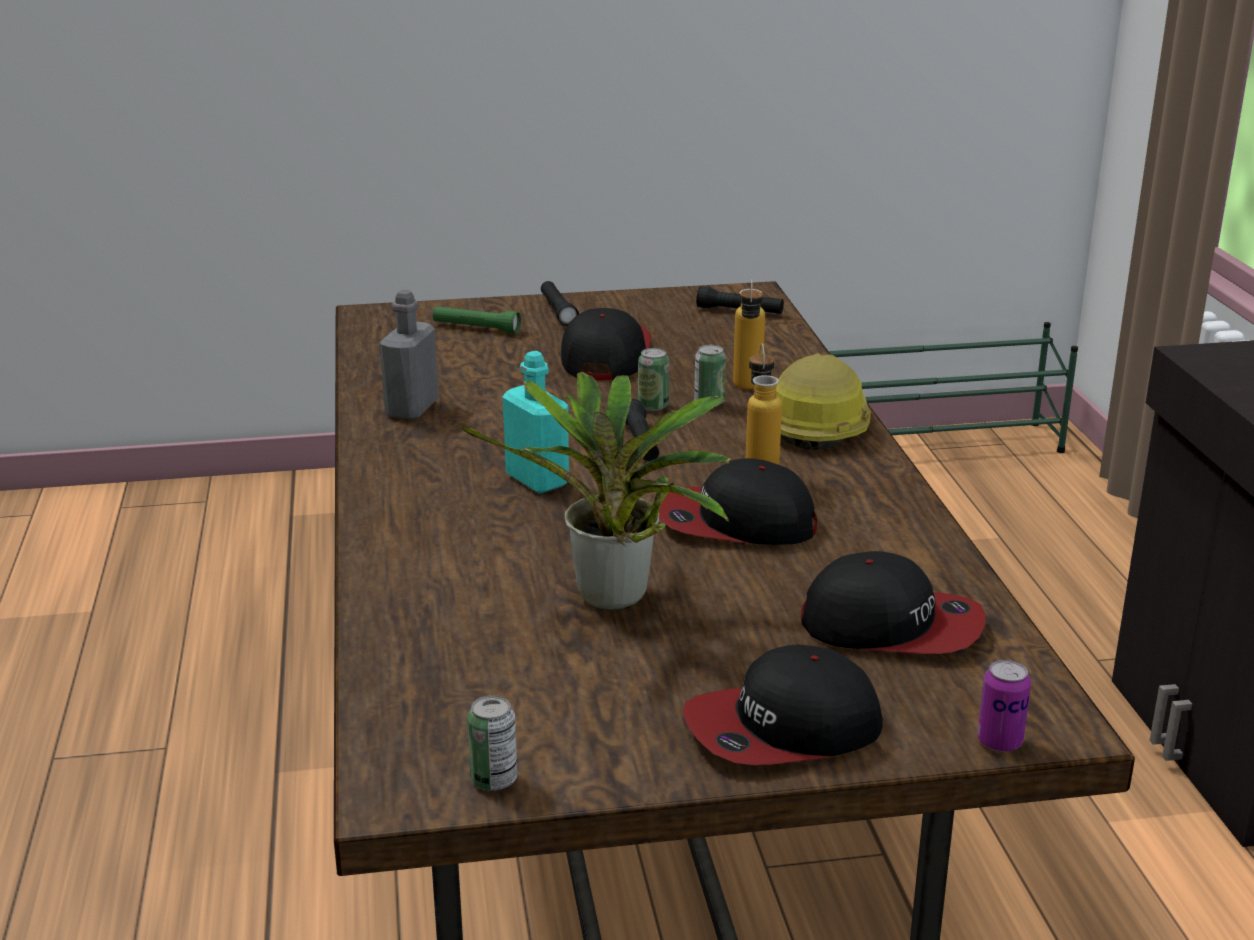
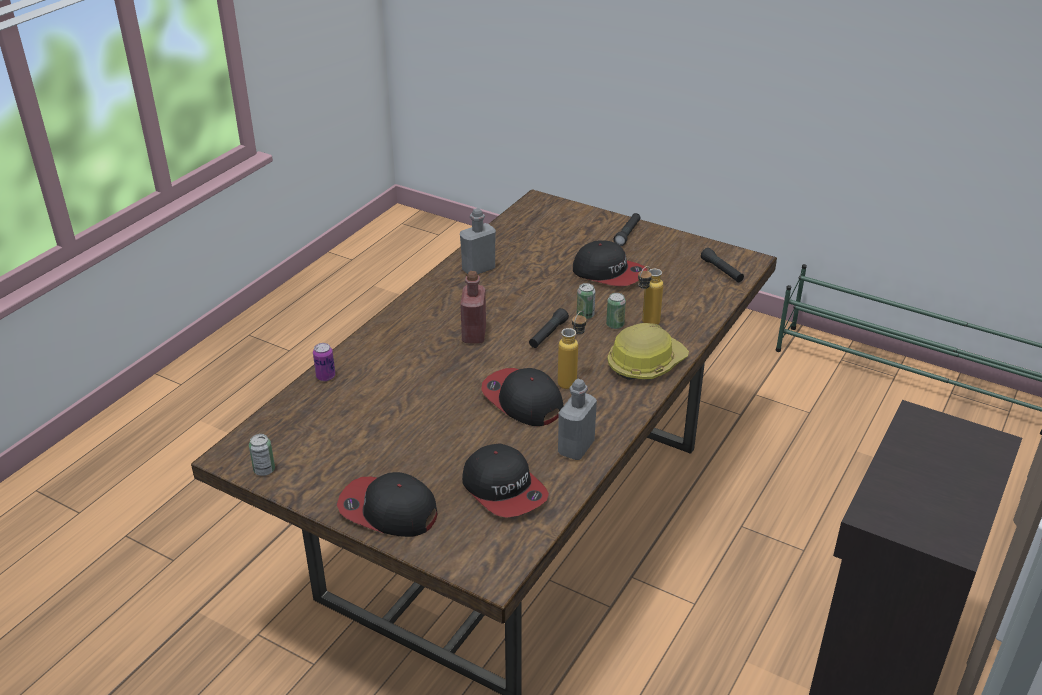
camera: 40 degrees right, 10 degrees up
(476, 328) = (573, 230): green flashlight -> none
(537, 480) = (474, 335): turquoise bottle -> red bottle
(605, 355) = (609, 273): cap -> cap turned 75 degrees clockwise
(615, 602) = (414, 415): potted plant -> none
(895, 542) = (576, 447): none -> grey bottle
(999, 742) = (459, 567): can -> can (325, 376)

